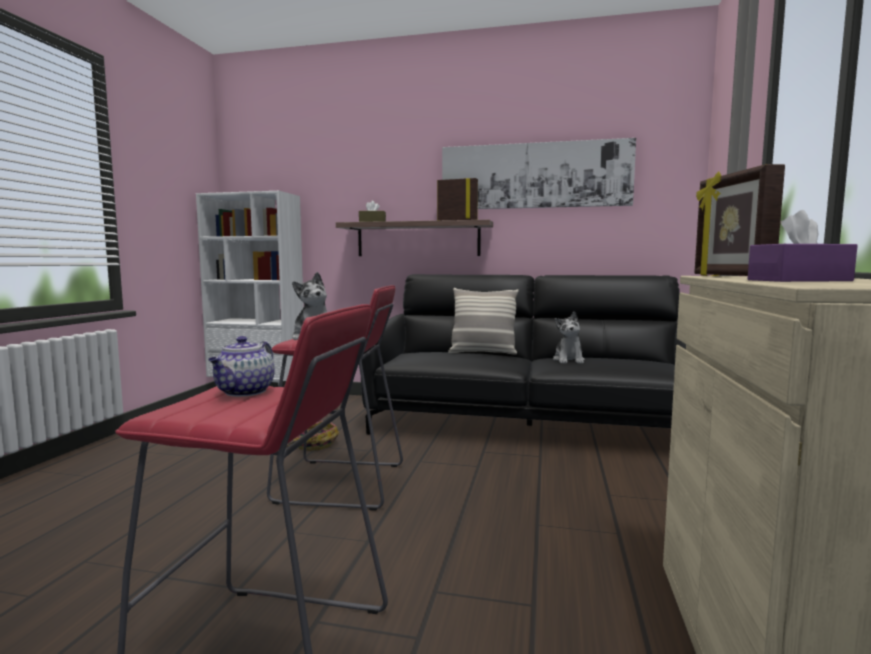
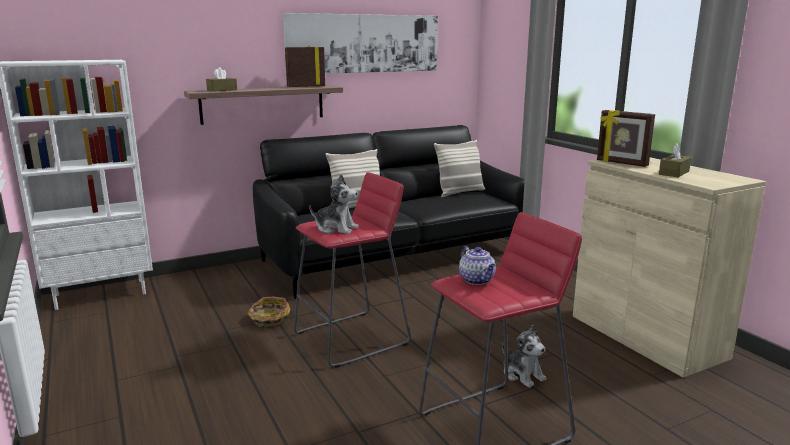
camera: 40 degrees left, 10 degrees up
(569, 360) = (426, 202): plush toy -> plush toy (522, 375)
(634, 358) = (459, 192): none -> pillow
(799, 280) = (674, 173): purple tissue box -> brown tissue box

